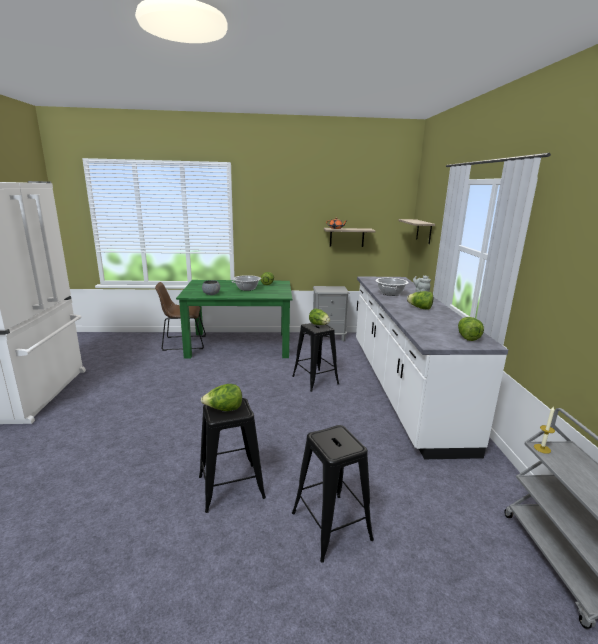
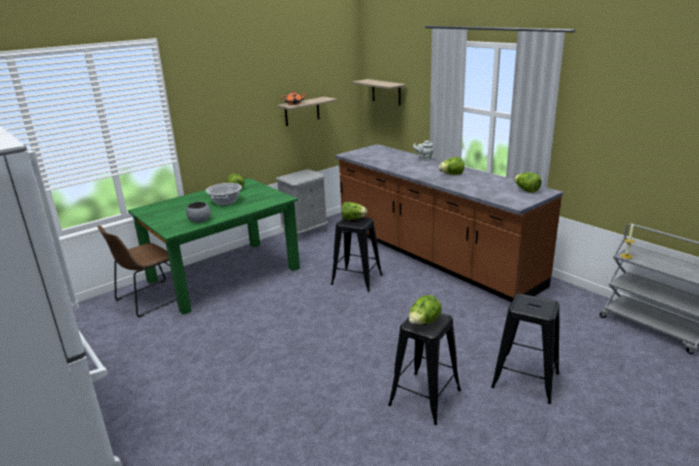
camera: 35 degrees left, 5 degrees up
(390, 293) = (402, 166): cooking pot -> none
(401, 387) = (432, 256): white counter -> brown counter

